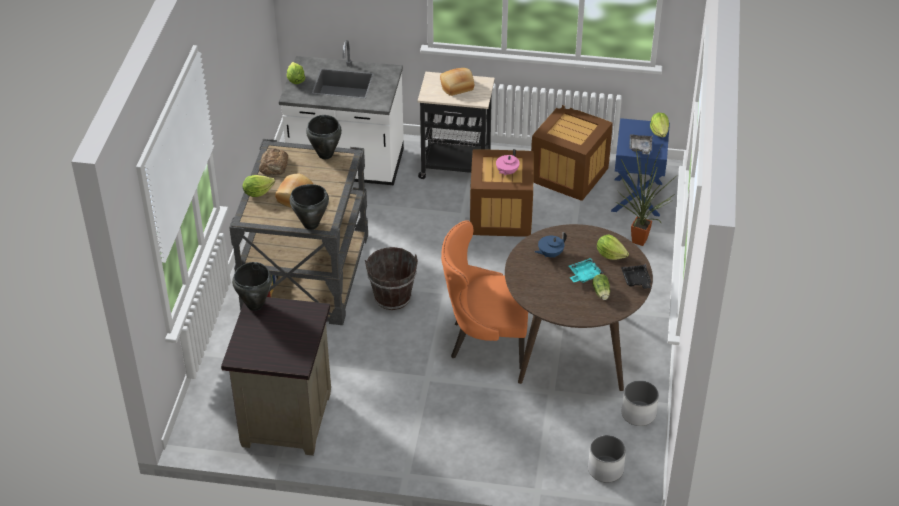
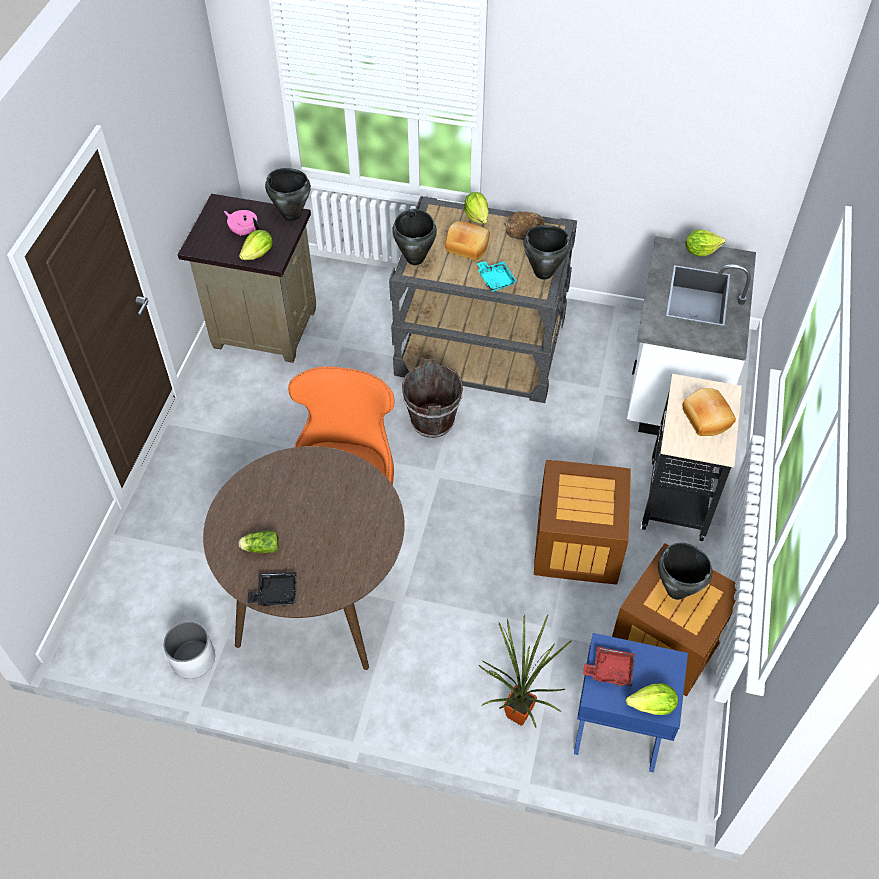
camera: 95 degrees right, 10 degrees up
(507, 172) = (580, 504): pink teapot -> pink teapot (244, 231)
(550, 254) = (346, 498): blue teapot -> none
(567, 132) = (676, 590): none -> black cooking pot
(584, 275) = (299, 532): turquoise tray -> turquoise tray (495, 280)
(605, 469) = (117, 608): white planter -> none
(610, 255) = (333, 569): lettuce -> lettuce (258, 254)
(640, 148) = (610, 670): grey tray -> red tray

